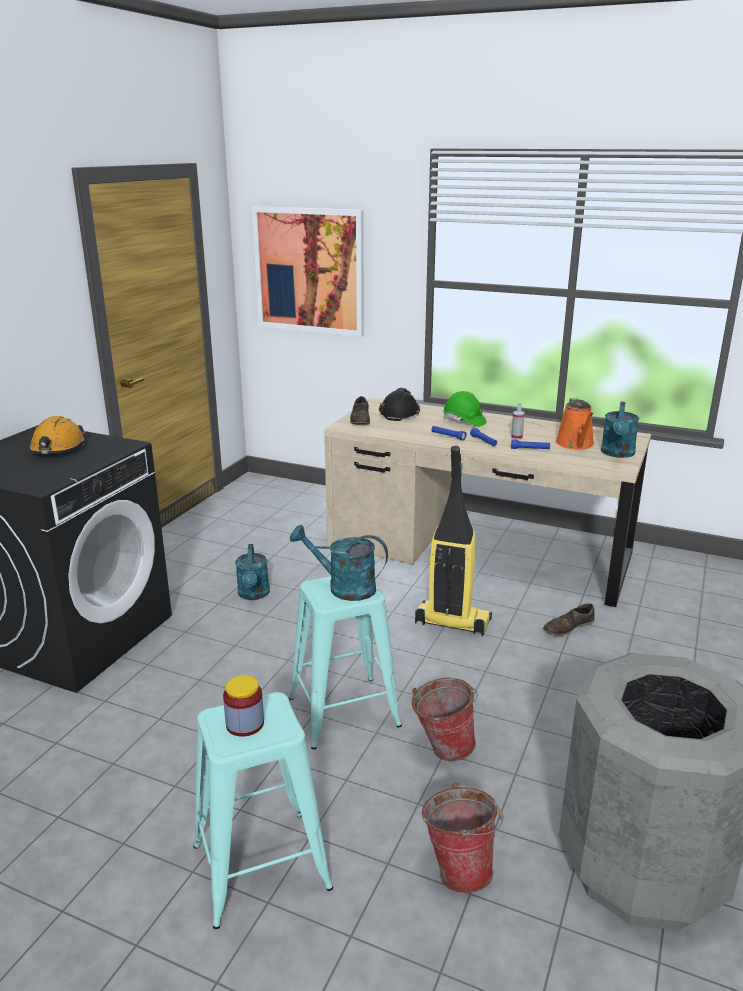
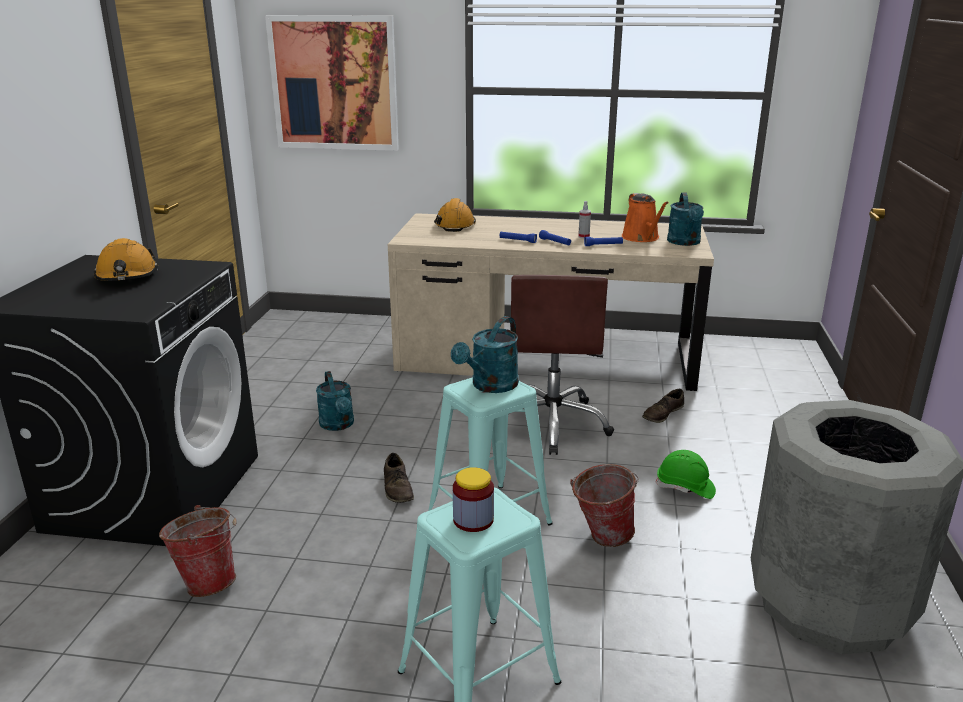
camera: 15 degrees left, 0 degrees up
(343, 588) = (490, 386): turquoise watering can -> turquoise watering can turned 60 degrees counterclockwise
(360, 419) = (419, 233): brown shoe -> brown shoe (397, 488)
(399, 413) = (455, 225): black hard hat -> orange hard hat
(451, 622) = (552, 424): vacuum cleaner -> brown office chair
(459, 867) = (671, 638): bucket -> bucket (208, 581)
(464, 421) = (523, 227): green hard hat -> green hard hat (685, 488)

